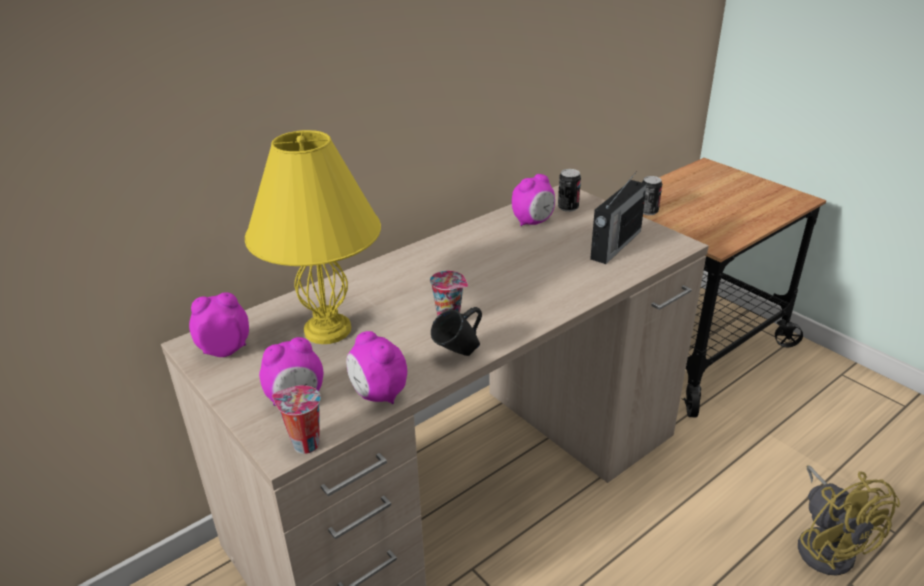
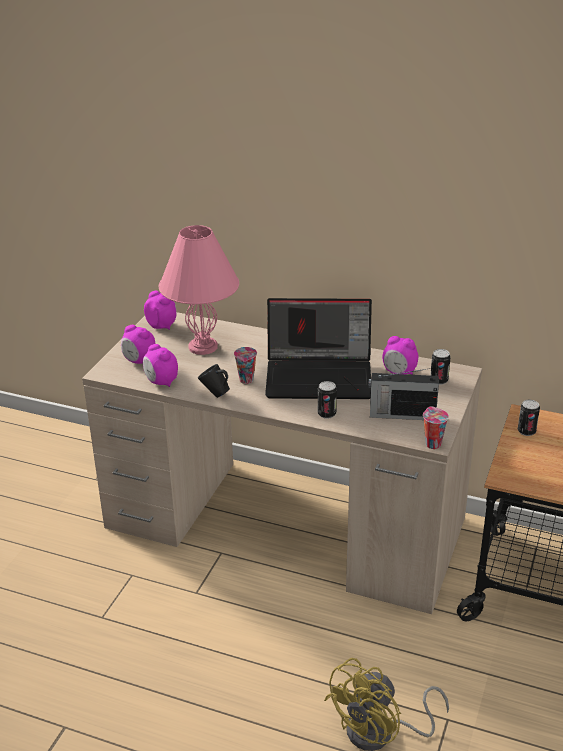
camera: 60 degrees right, 0 degrees up
(304, 444) = (109, 376): cup -> cup (432, 444)
(329, 329) = (203, 347): yellow table lamp -> pink table lamp
(378, 394) = (161, 382): alarm clock -> alarm clock turned 60 degrees counterclockwise
(492, 267) = (320, 376): none -> laptop
(577, 287) = (326, 414): none -> can

